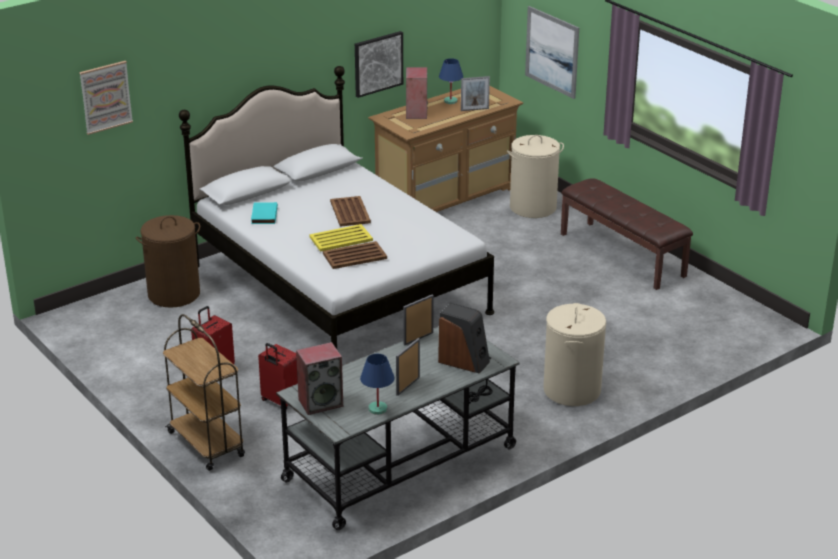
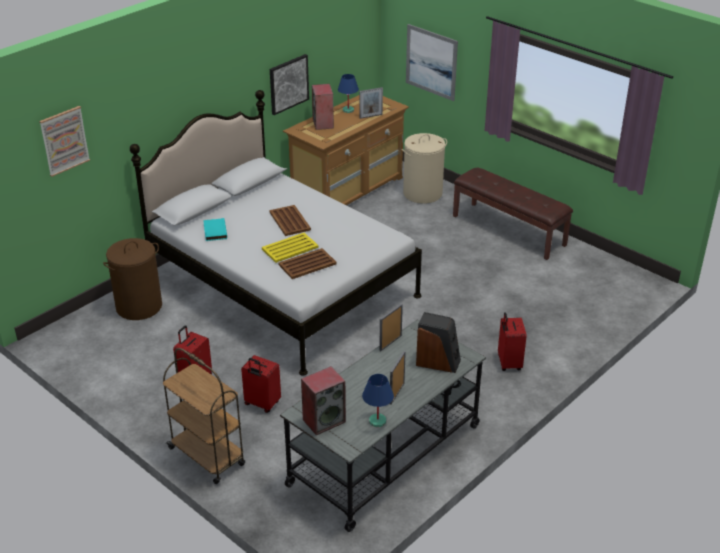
camera: 10 degrees left, 5 degrees up
(571, 390) = (508, 363): beige laundry basket -> red suitcase

